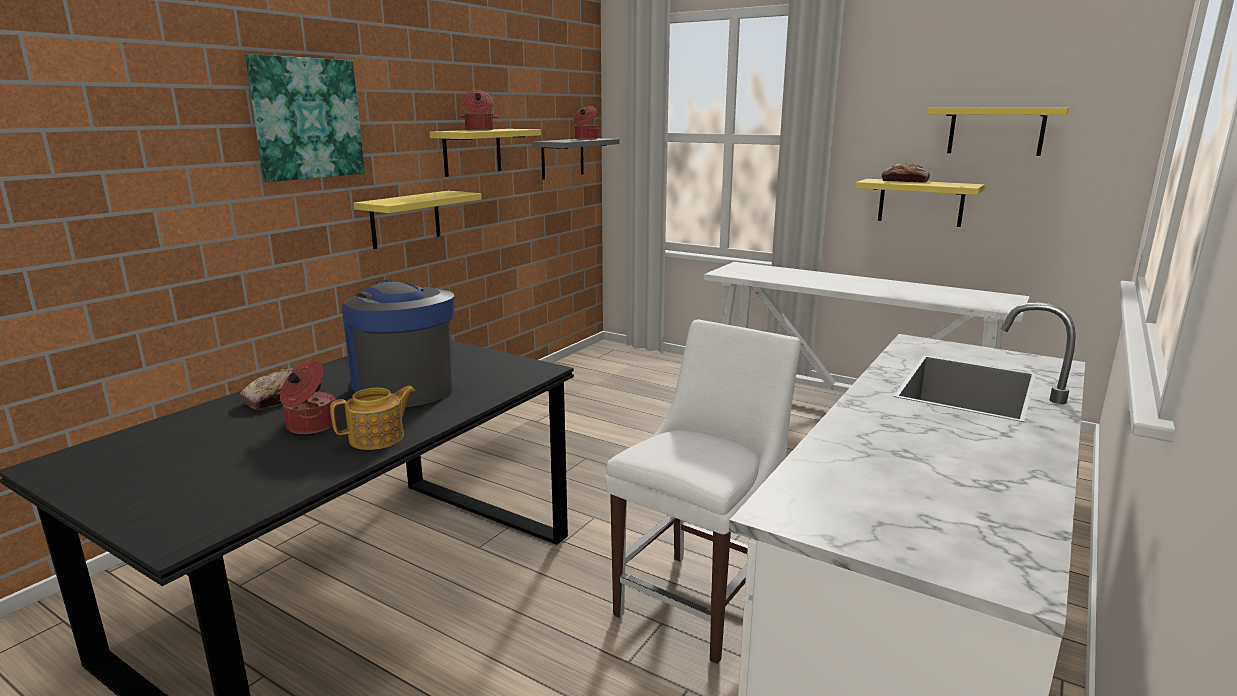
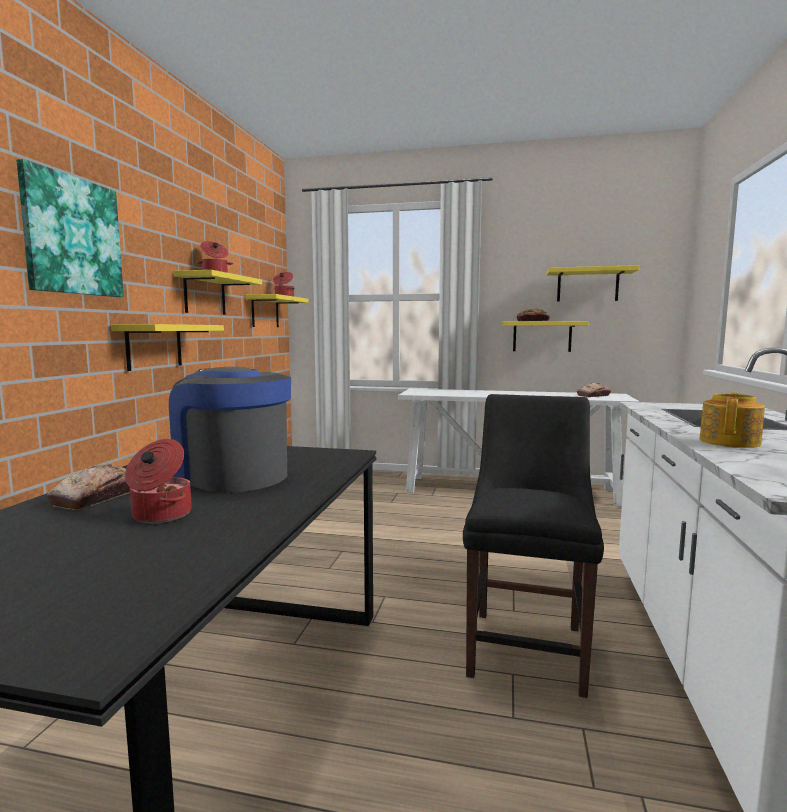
camera: 20 degrees left, 10 degrees down
(378, 438) = (255, 515): teapot -> teapot (730, 442)
(562, 158) = (265, 312): grey shelf -> yellow shelf
(700, 600) = (527, 646): white chair -> black chair
(968, 297) = (593, 395): none -> bread

